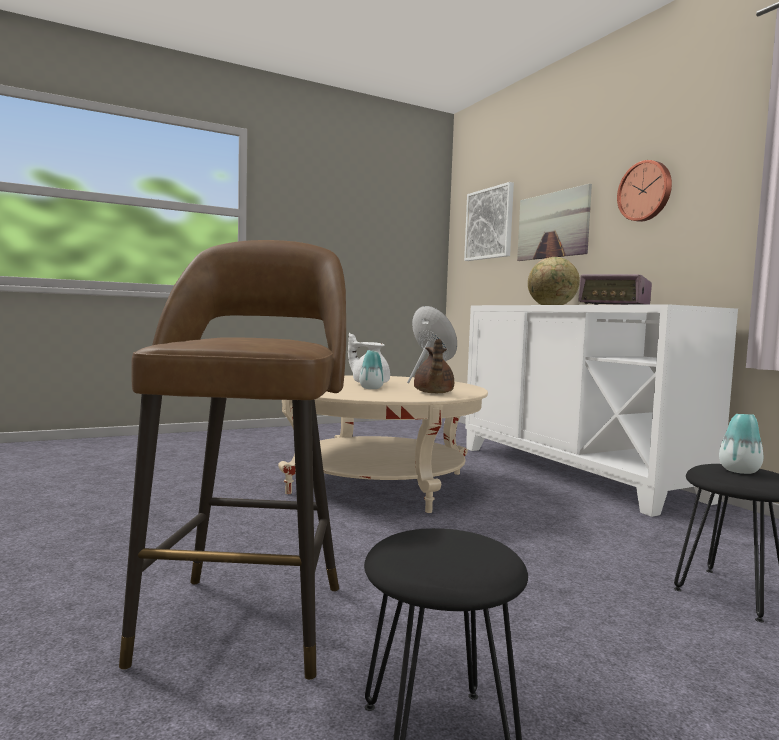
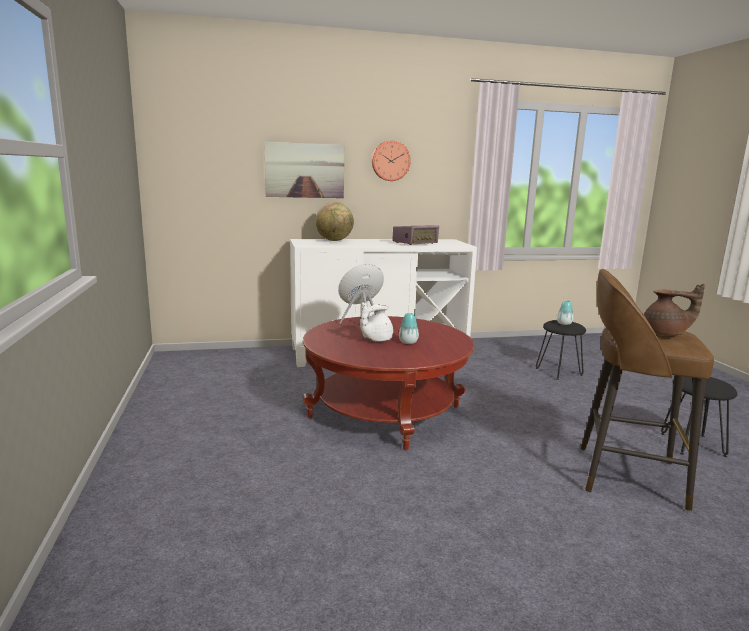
camera: 75 degrees left, 10 degrees up
(379, 482) = (385, 411): beige coffee table -> red coffee table
(433, 393) = (432, 331): brown teapot -> brown teapot (664, 334)
(489, 224) = (216, 155): picture -> none

